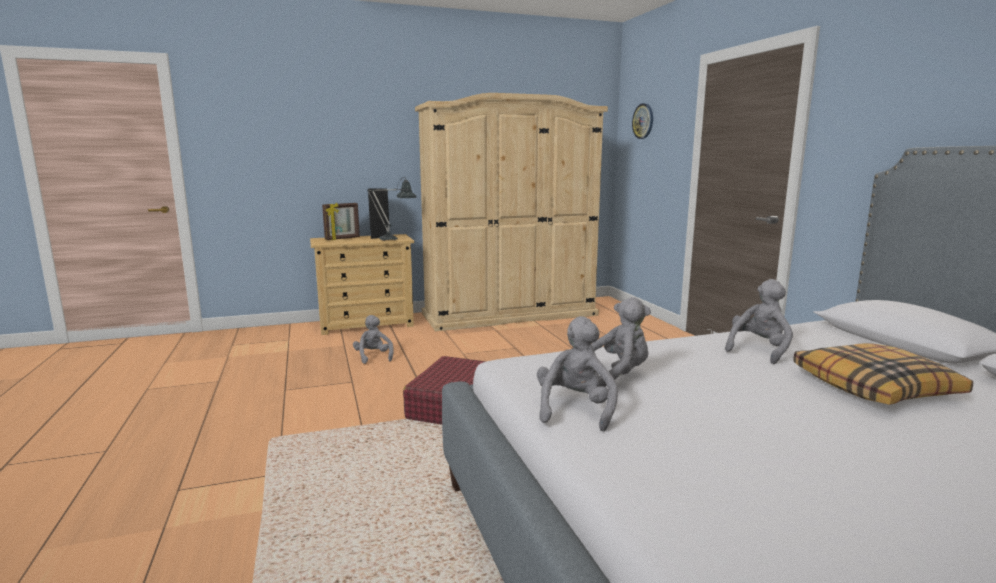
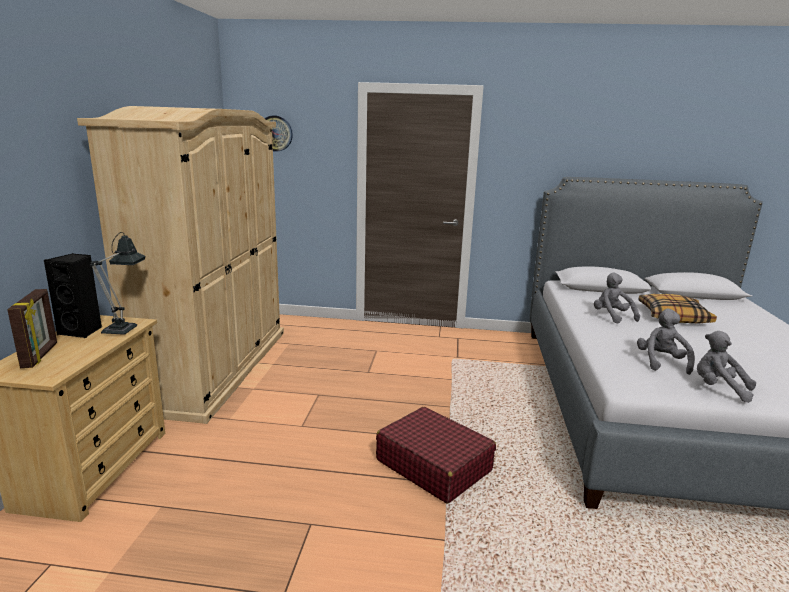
camera: 65 degrees left, 5 degrees up
(373, 357) = (242, 489): grey plush toy -> none

